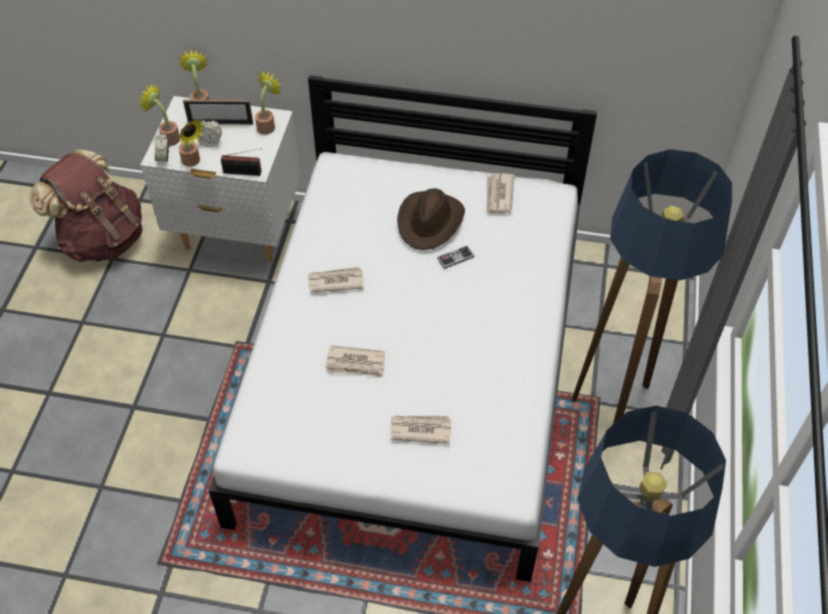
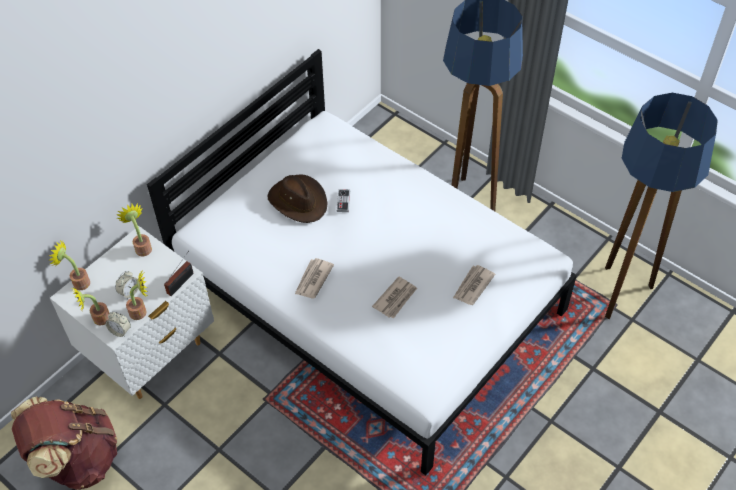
camera: 60 degrees left, 0 degrees up
(220, 123) = (112, 277): picture frame -> none
(498, 195) = (304, 152): newspaper -> none

